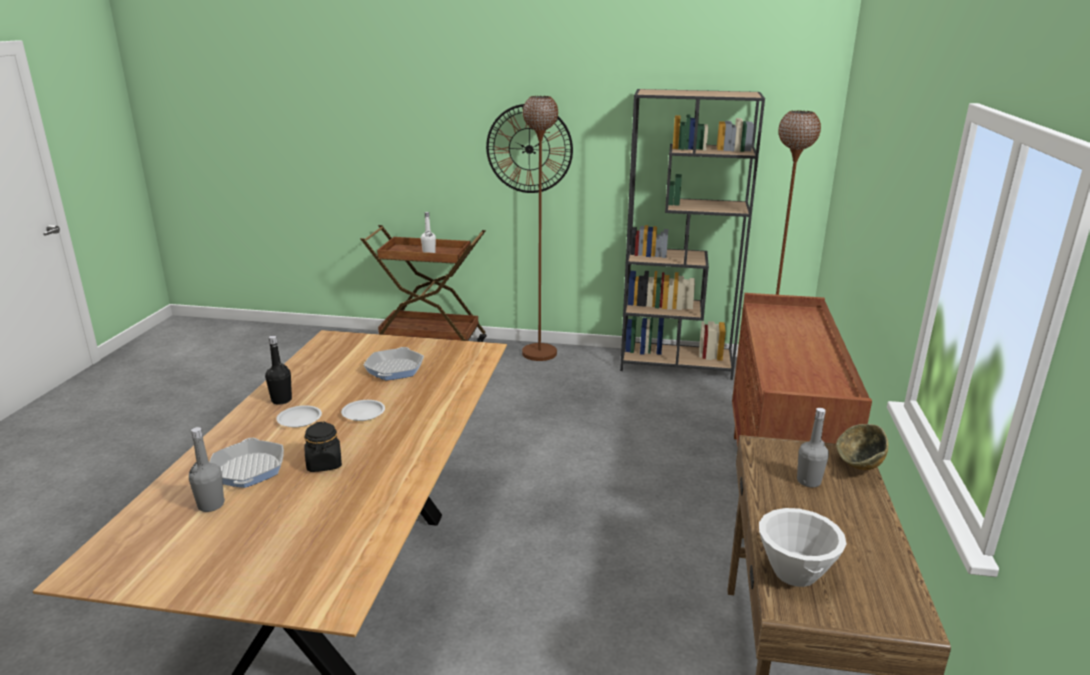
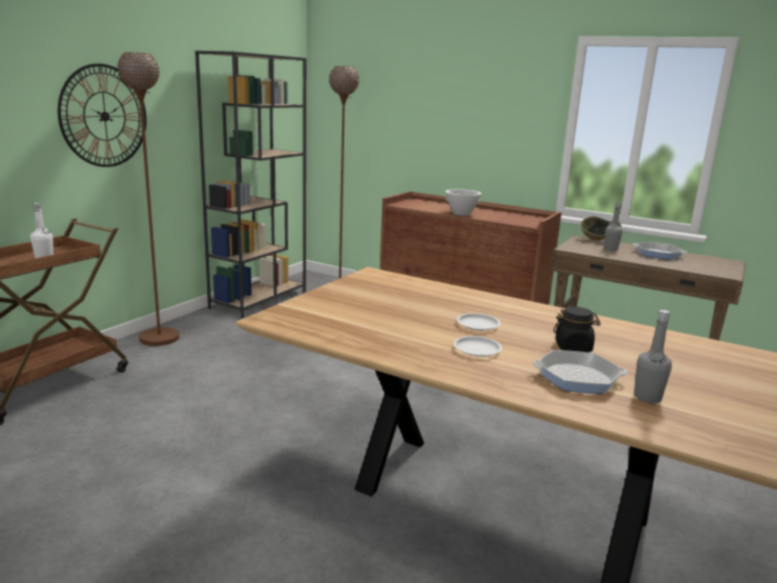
camera: 70 degrees left, 5 degrees down
(281, 400) = (424, 354): black bottle -> none
(394, 369) = (386, 304): frying pan -> frying pan (658, 254)
(794, 573) = (698, 268): white bowl -> white bowl (461, 213)

